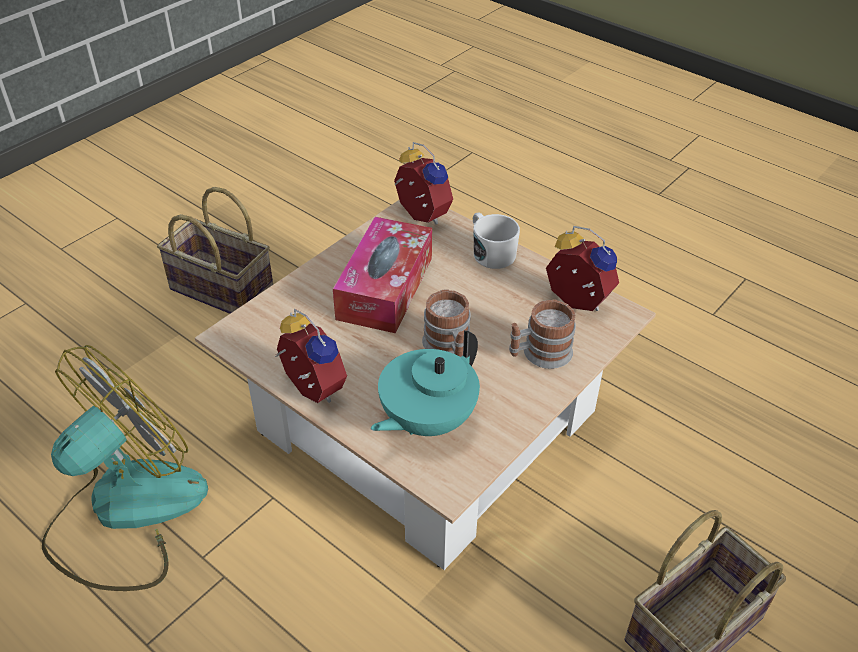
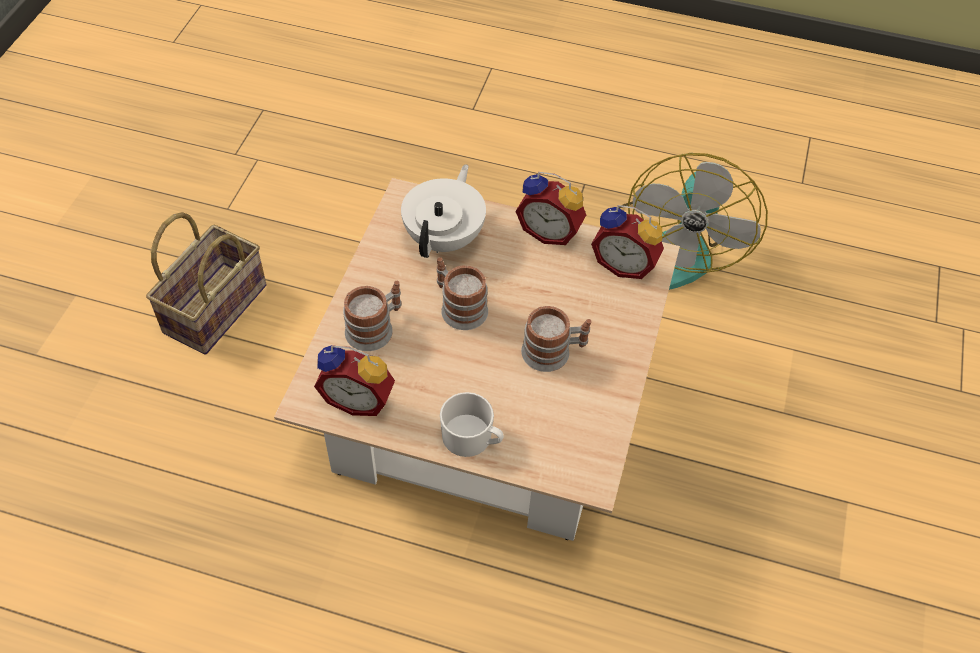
camera: 155 degrees right, 10 degrees up
(218, 290) = (797, 481): basket -> none
(385, 288) = (554, 352): tissue box -> mug
(419, 216) = (577, 465): alarm clock -> alarm clock (625, 264)
(426, 420) = (445, 238): turquoise teapot -> white teapot

